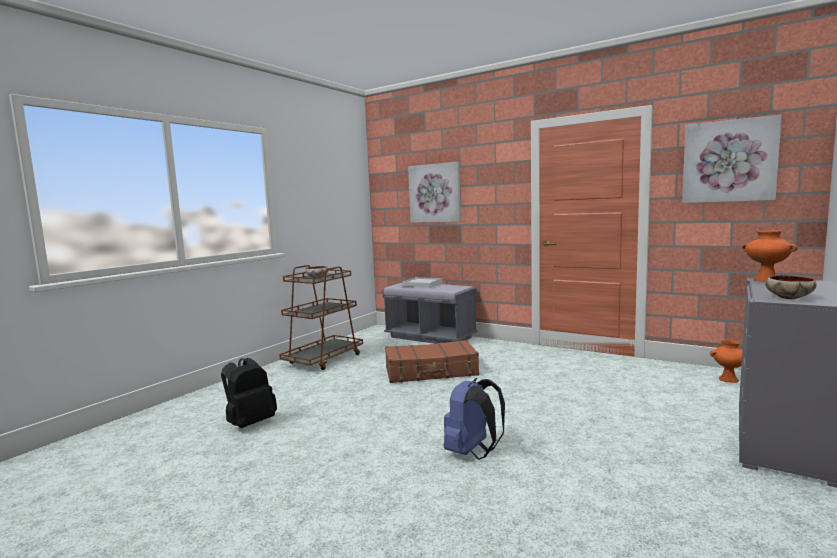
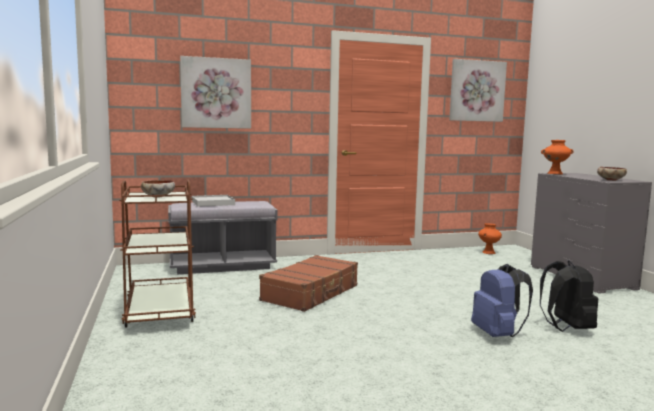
camera: 50 degrees left, 0 degrees up
(250, 423) = (272, 394): black backpack -> black backpack (566, 328)

